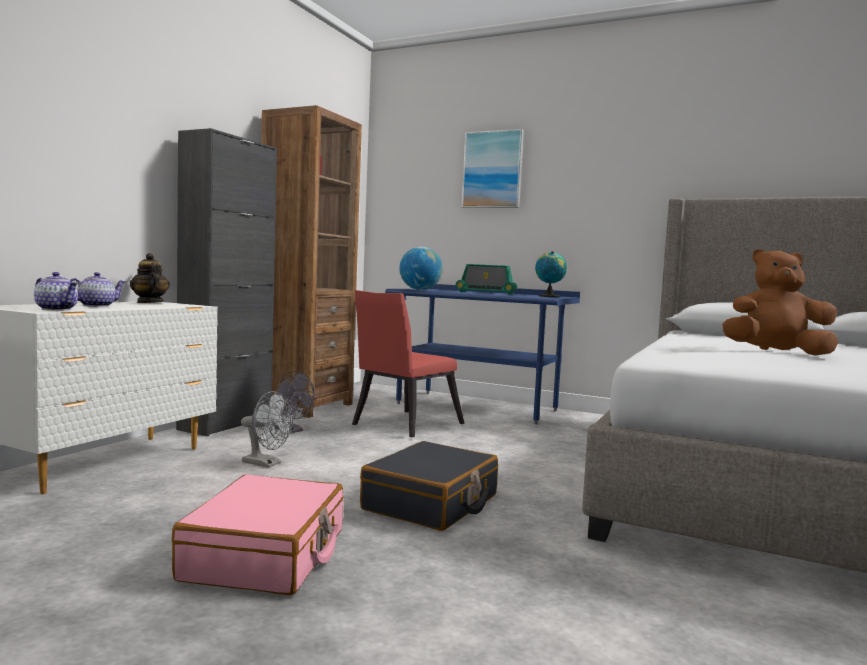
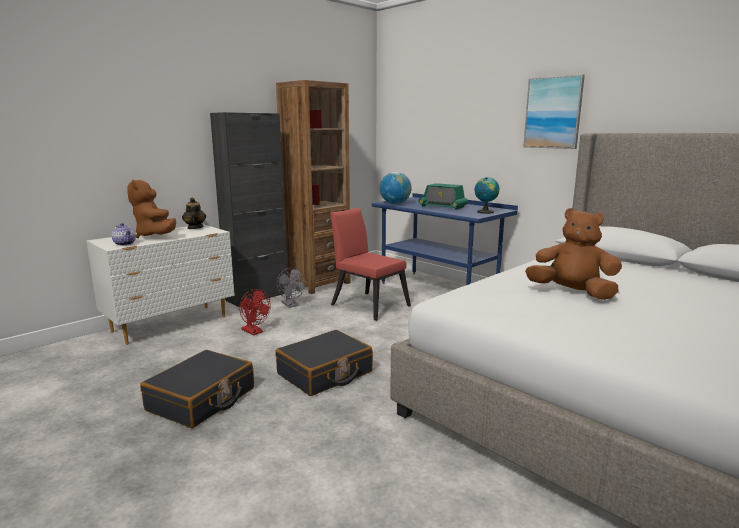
camera: 20 degrees right, 10 degrees up
(96, 306) = (155, 236): teapot -> brown plush toy
(266, 463) = (254, 332): grey fan -> red fan
(266, 555) = (202, 400): pink suitcase -> black suitcase
(402, 425) = (367, 304): red chair -> red chair turned 75 degrees clockwise
(492, 169) = (458, 105): picture -> picture (553, 113)

